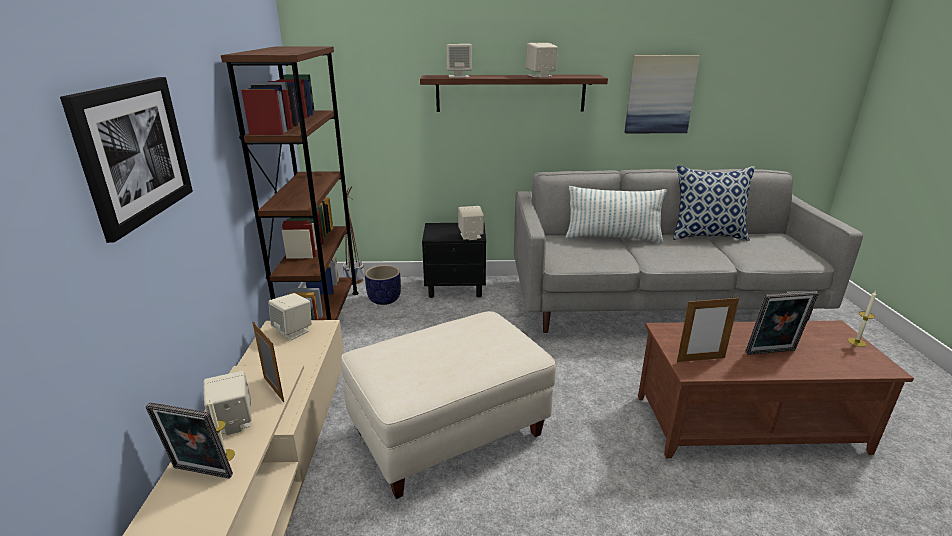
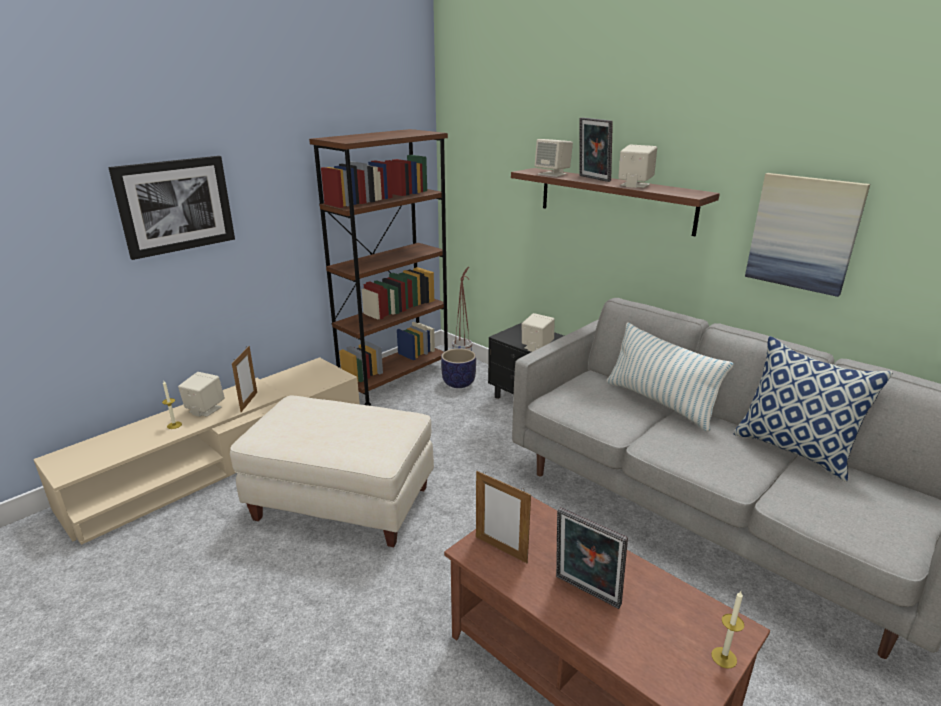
camera: 45 degrees right, 0 degrees up
(200, 474) = (153, 428): picture frame -> picture frame (592, 178)
(294, 331) = (320, 372): beige speaker -> none

